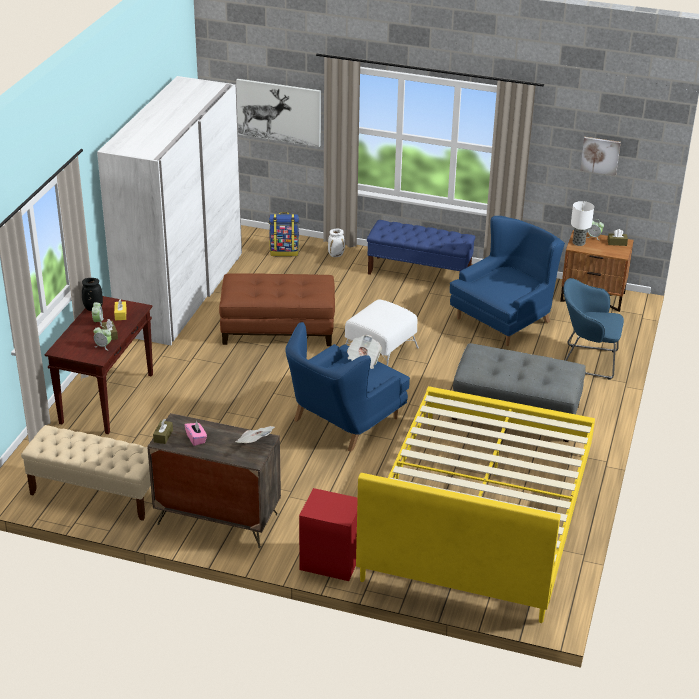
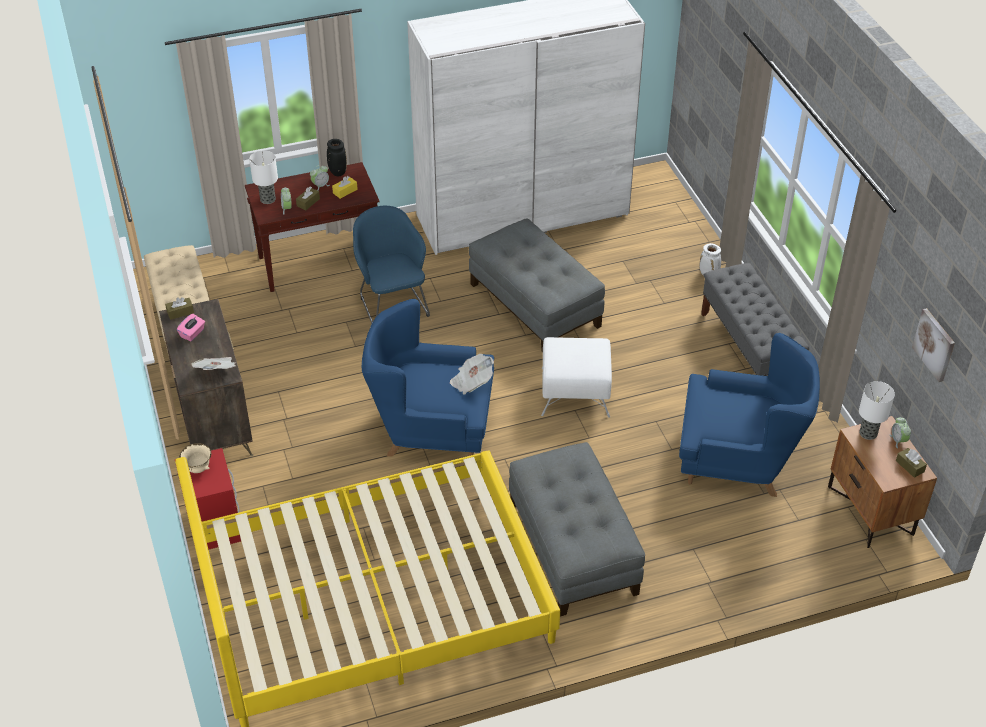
camera: 55 degrees right, 10 degrees up
(78, 350) = (267, 199): none -> table lamp
(278, 328) = (535, 304): brown ottoman -> grey ottoman
(279, 112) = (722, 81): picture -> none
(284, 251) = (671, 238): backpack -> none
(323, 507) = (198, 469): none -> beige bowl
(419, 273) = (748, 350): blue bench -> grey bench
(586, 361) = (732, 563): blue armchair -> blue armchair (392, 304)

